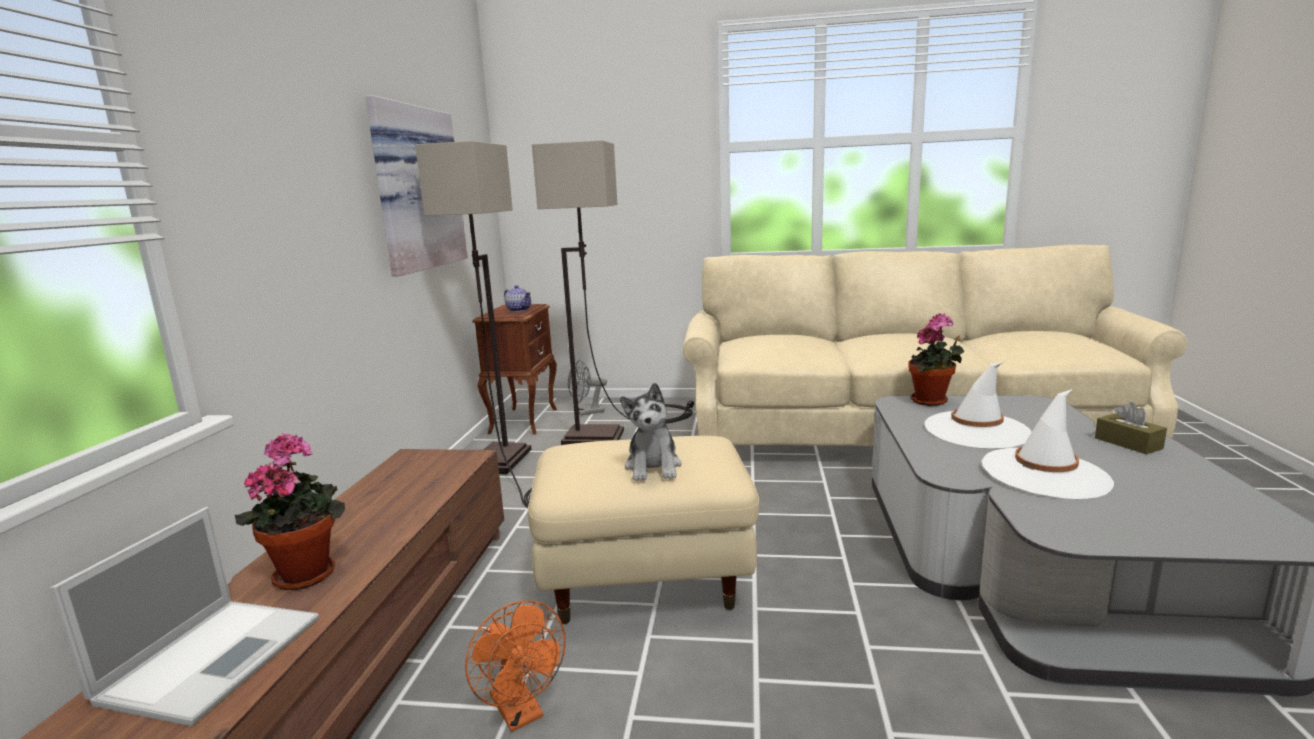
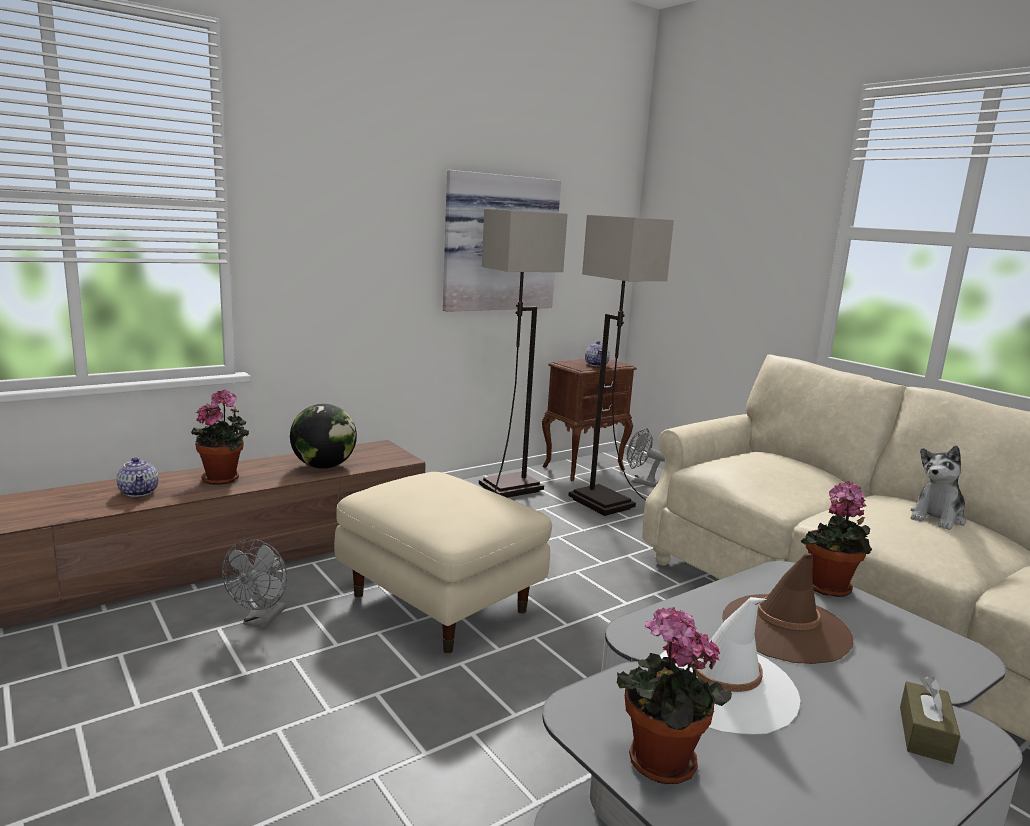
camera: 45 degrees right, 0 degrees up
(215, 656) = (139, 492): laptop -> teapot
(403, 500) = (324, 466): none -> globe
(521, 713) = (261, 620): orange fan -> grey fan
(653, 467) = (434, 507): plush toy -> plush toy (937, 518)
(976, 430) = (785, 629): white hat -> brown hat
(1144, 530) = (658, 765): none -> potted plant

